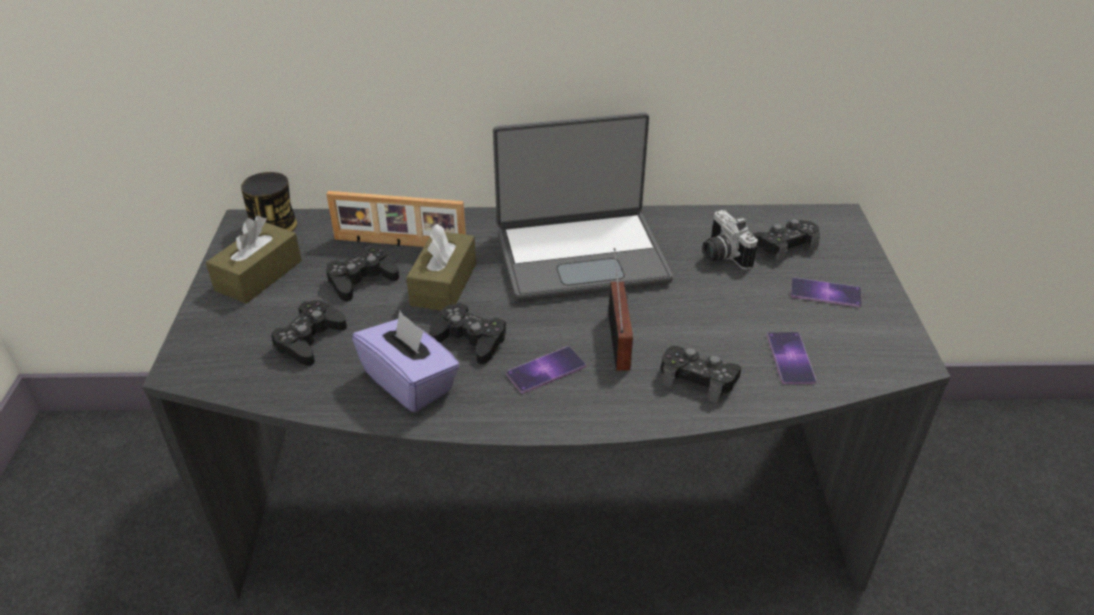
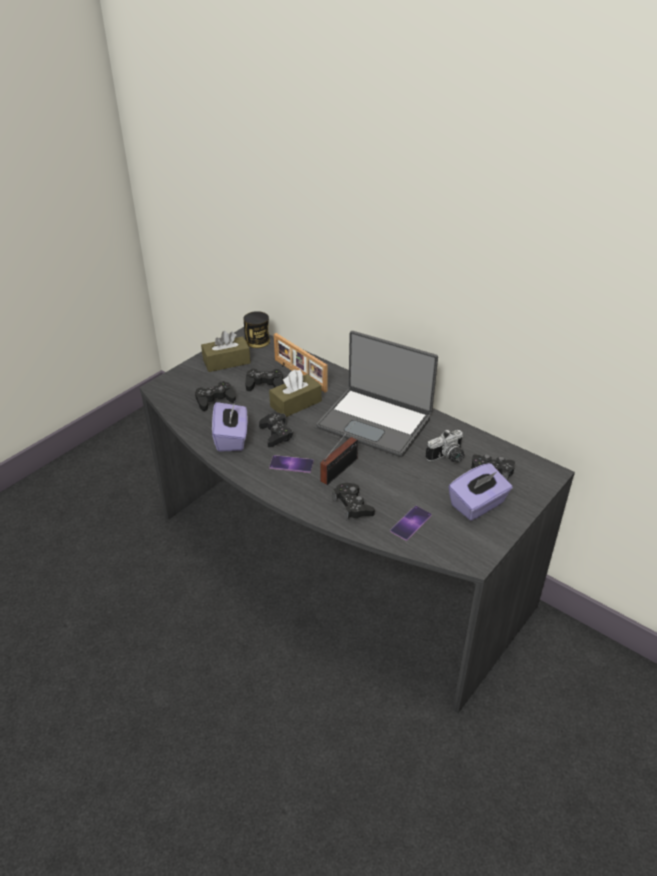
camera: 40 degrees right, 0 degrees up
(721, 255) = (448, 458): camera -> camera turned 135 degrees counterclockwise
(825, 293) = (477, 505): phone -> purple tissue box

